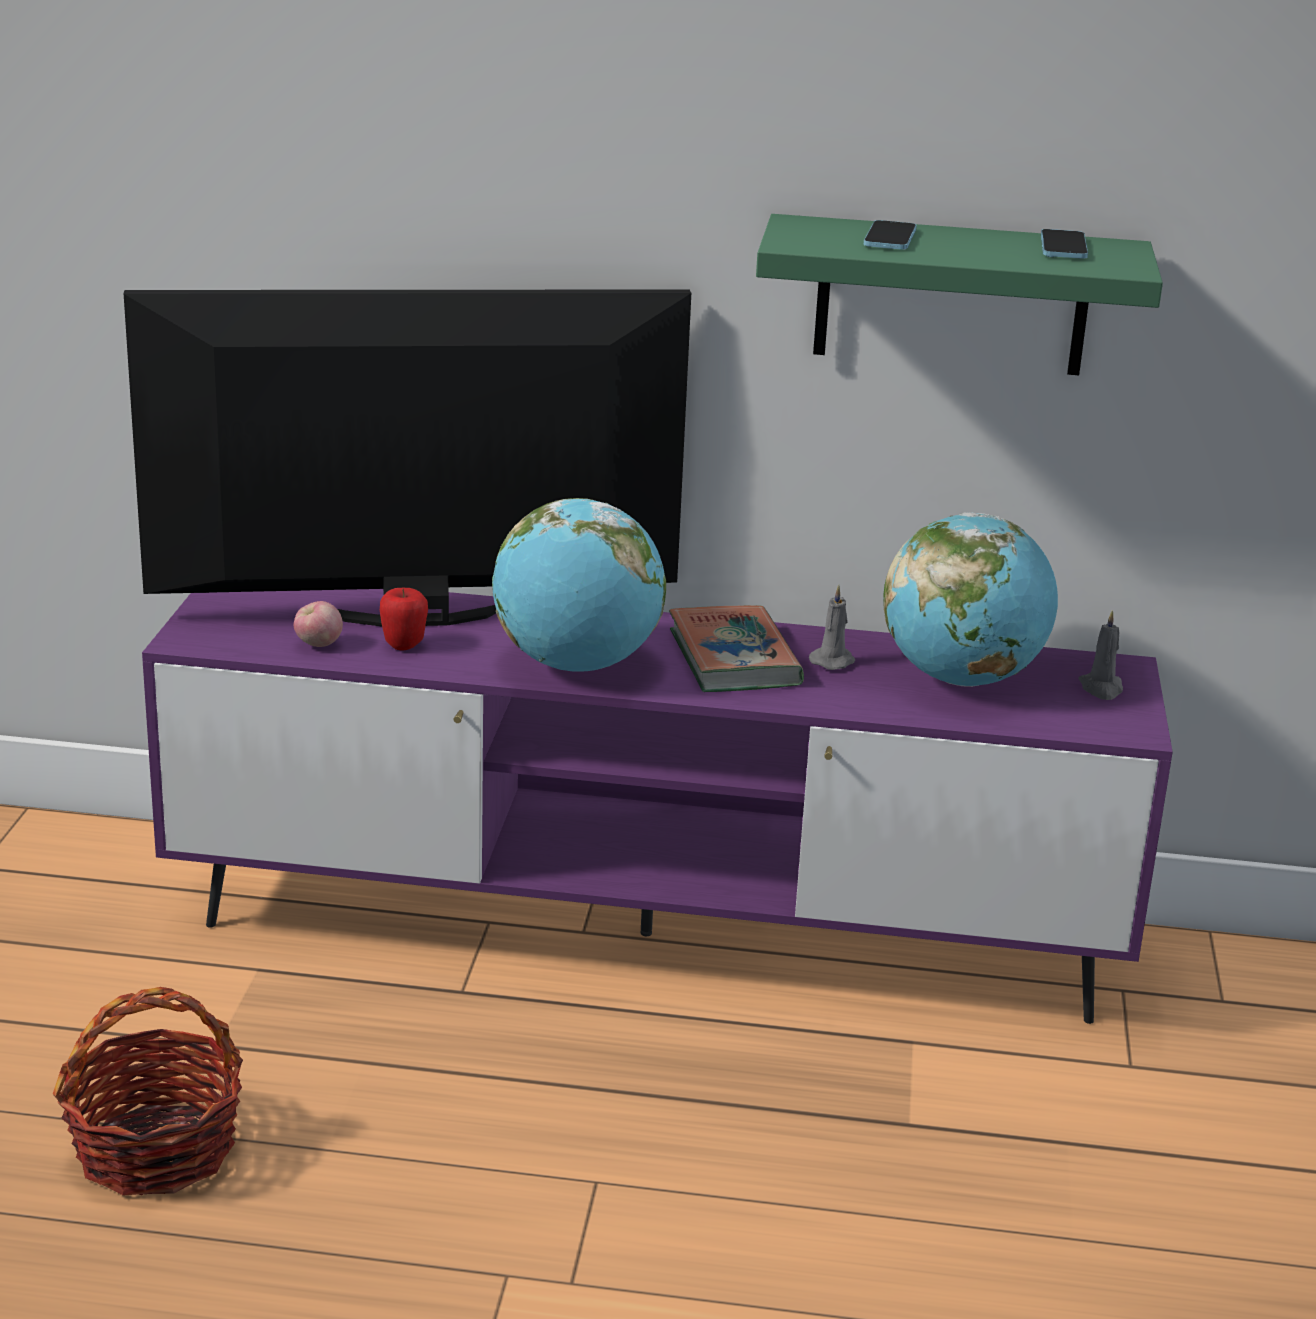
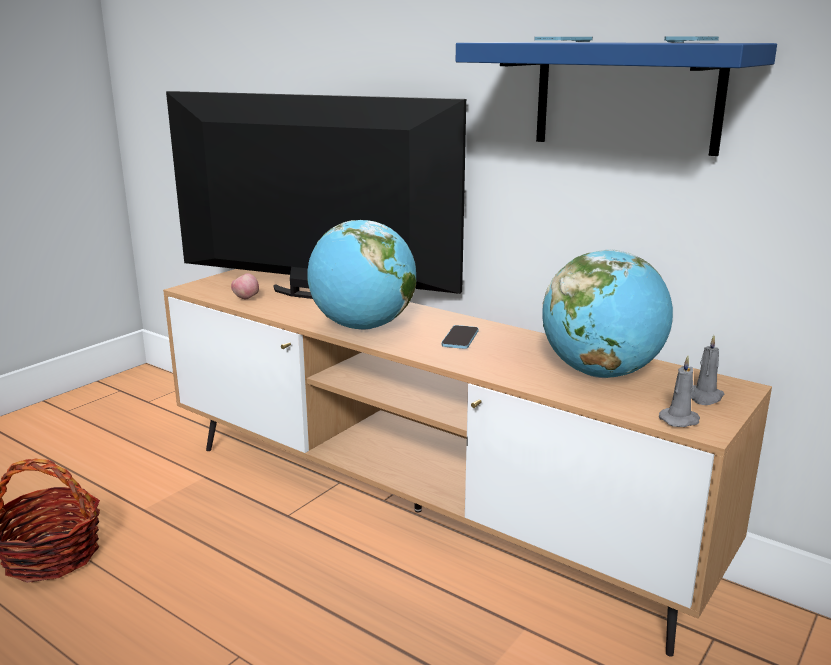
camera: 30 degrees right, 5 degrees down
(404, 645) = (287, 305): apple -> none
(645, 934) = (417, 511): purple tv stand -> brown tv stand
(734, 659) = (460, 339): book -> phone
(833, 661) = (522, 350): grey candle -> grey candle (680, 420)
(952, 296) = (626, 96): green shelf -> blue shelf

